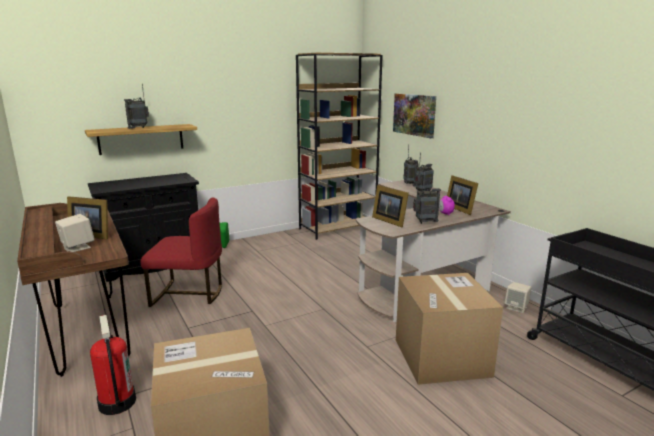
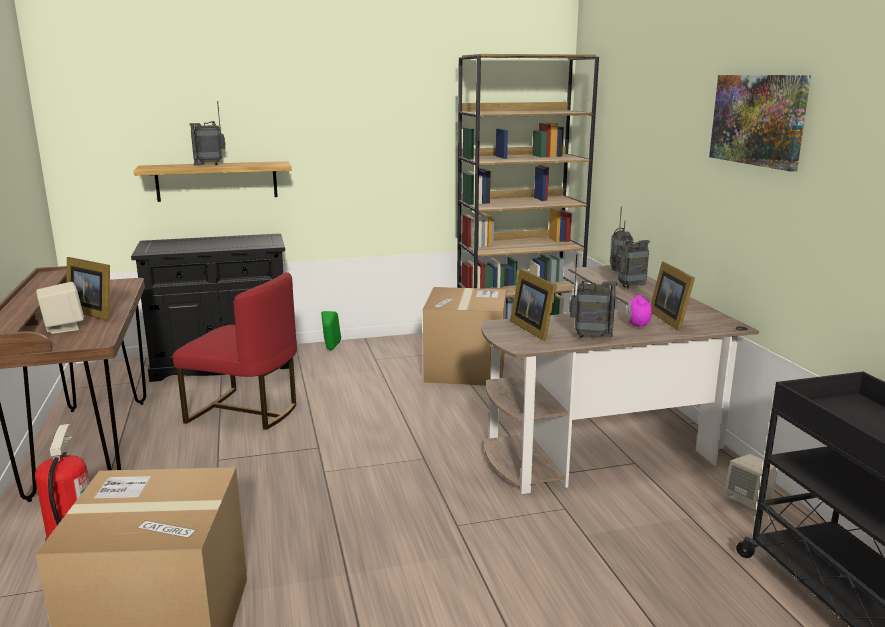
camera: 15 degrees right, 0 degrees up
(414, 114) = (637, 157): picture -> picture (758, 120)
(441, 357) = (566, 561): cardboard box -> cardboard box (465, 369)

